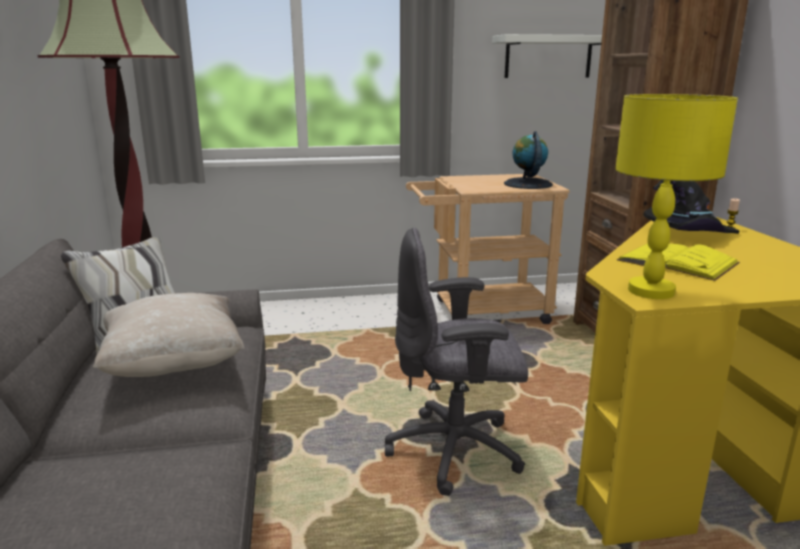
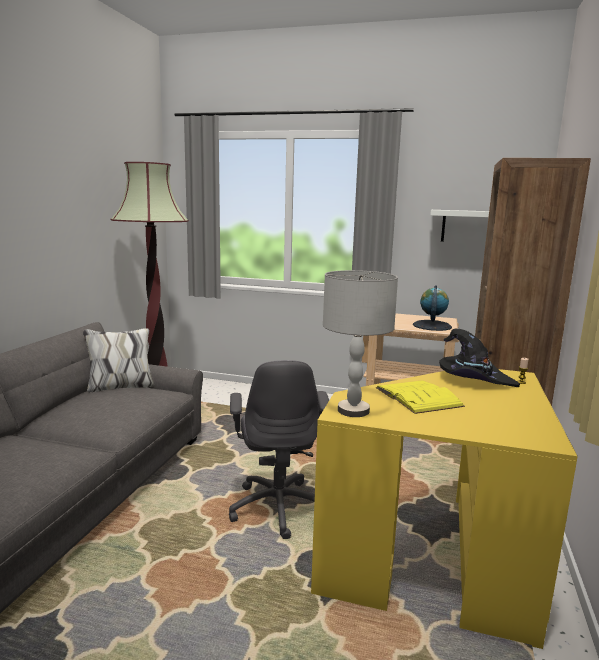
camera: 25 degrees right, 5 degrees down
(174, 365) = (115, 404): beige pillow -> none
(456, 451) = (278, 507): grey office chair -> grey office chair turned 120 degrees counterclockwise
(652, 291) = (353, 411): yellow table lamp -> grey table lamp

